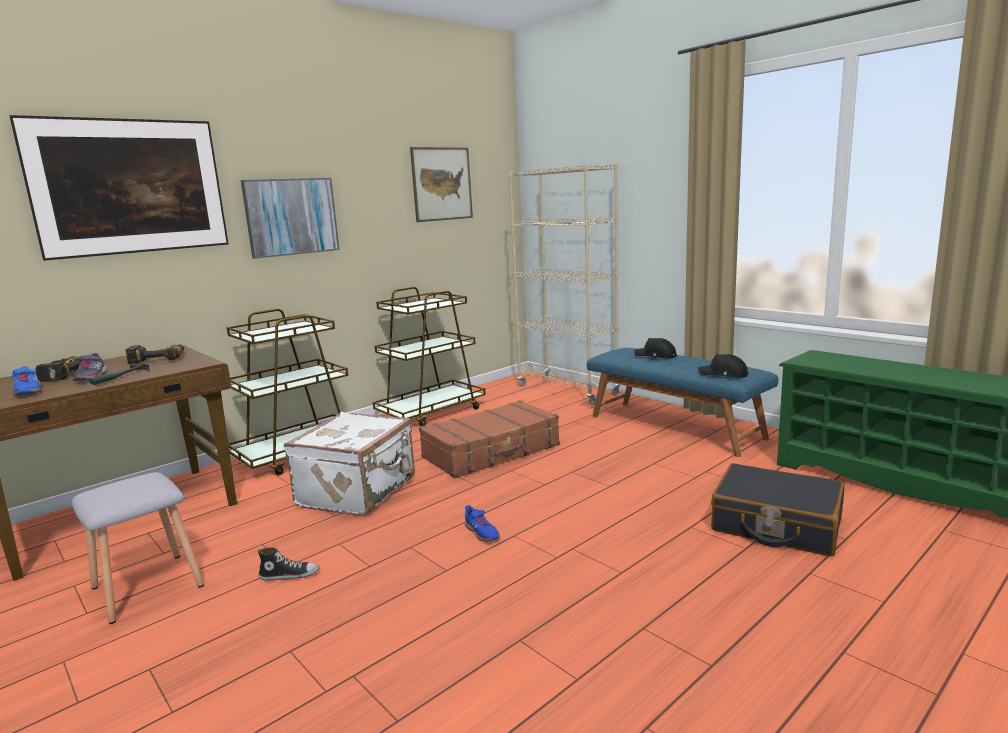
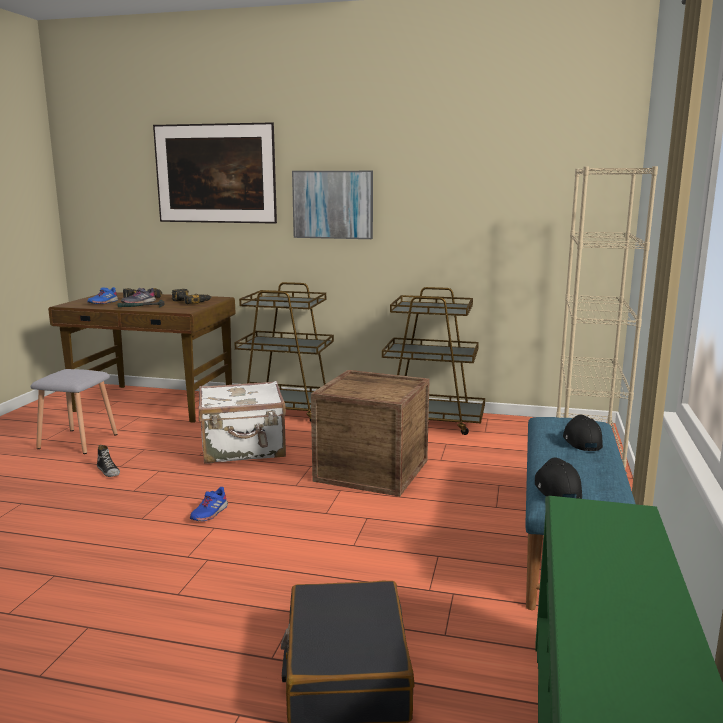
camera: 55 degrees right, 0 degrees up
(442, 184) = (509, 180): picture -> none
(492, 452) = (371, 470): brown suitcase -> crate

